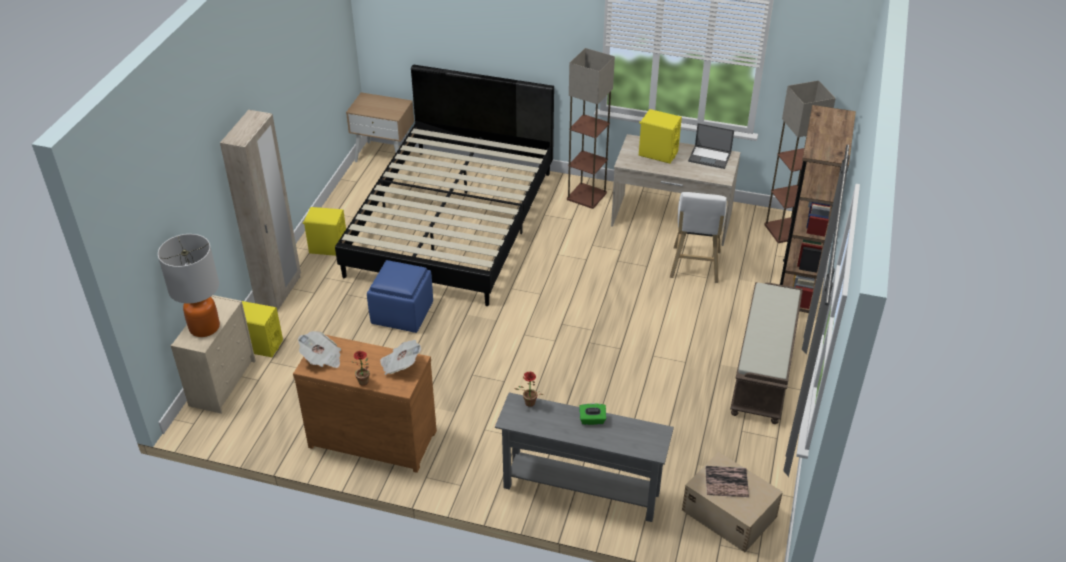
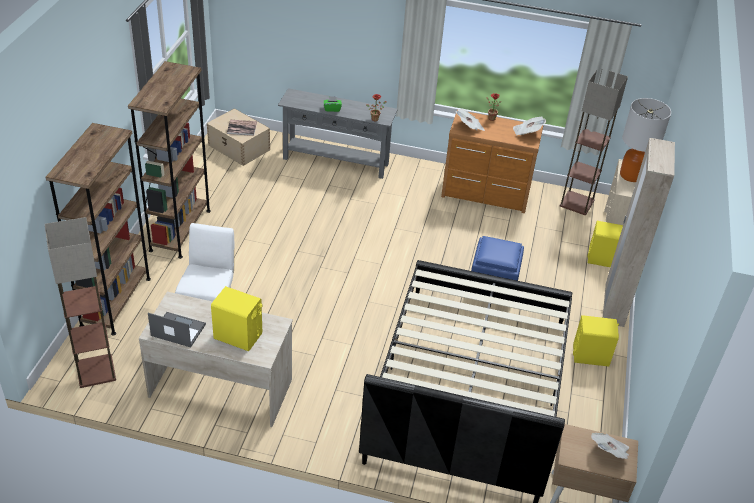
camera: 175 degrees right, 0 degrees up
(371, 106) = (609, 452): none -> newspaper
(586, 196) = (316, 425): floor lamp -> floor lamp (577, 203)
(763, 371) = (180, 230): brown bench -> brown bookcase

